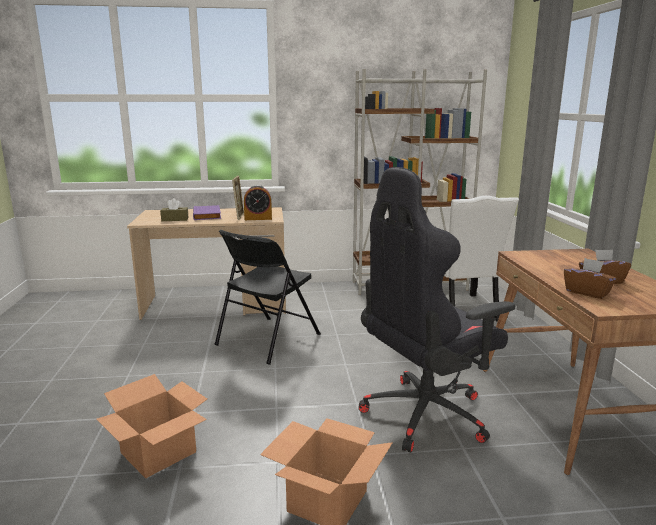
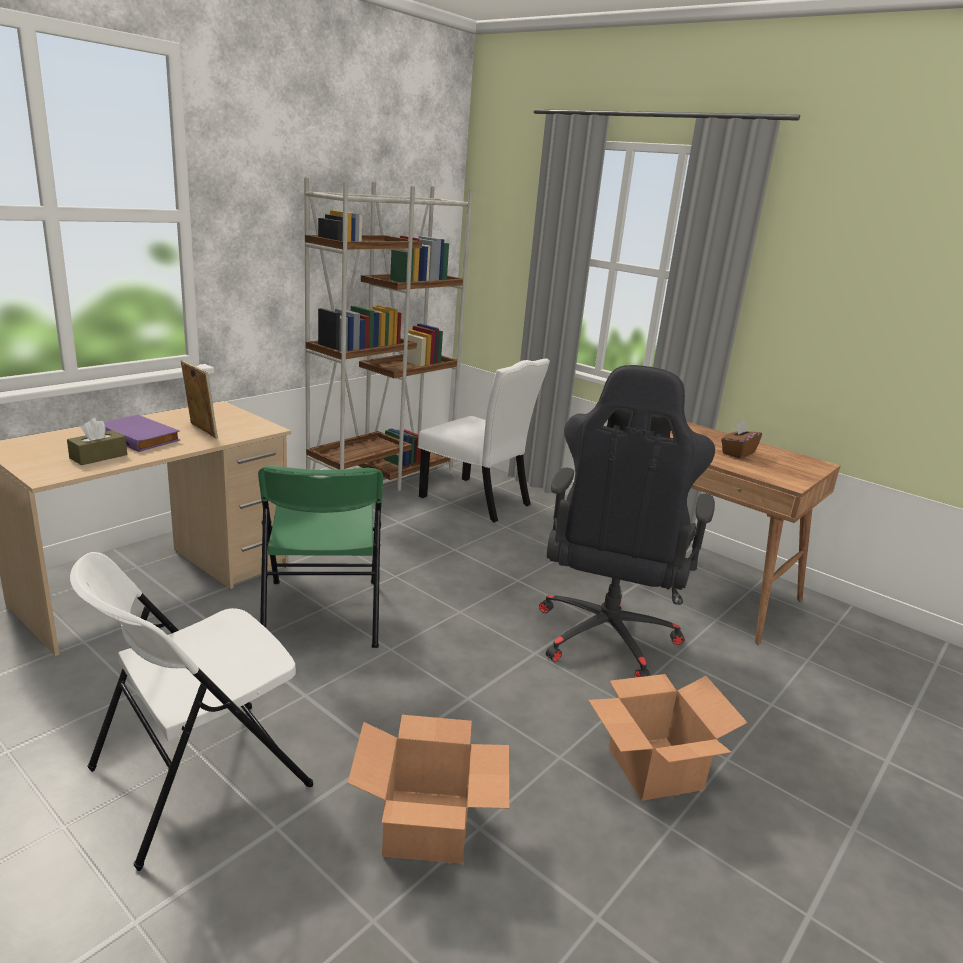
camera: 45 degrees left, 5 degrees up
(113, 384) = (200, 776): none -> white chair
(258, 218) = (240, 430): alarm clock -> none
(268, 339) = (322, 613): black chair -> green chair
(587, 292) = (753, 469): brown tissue box -> none

